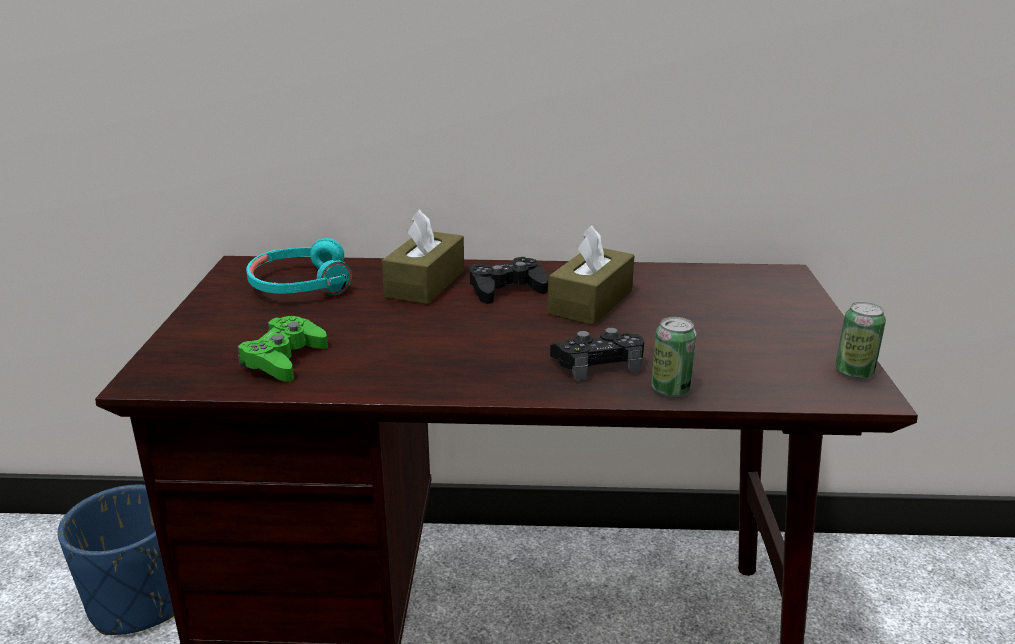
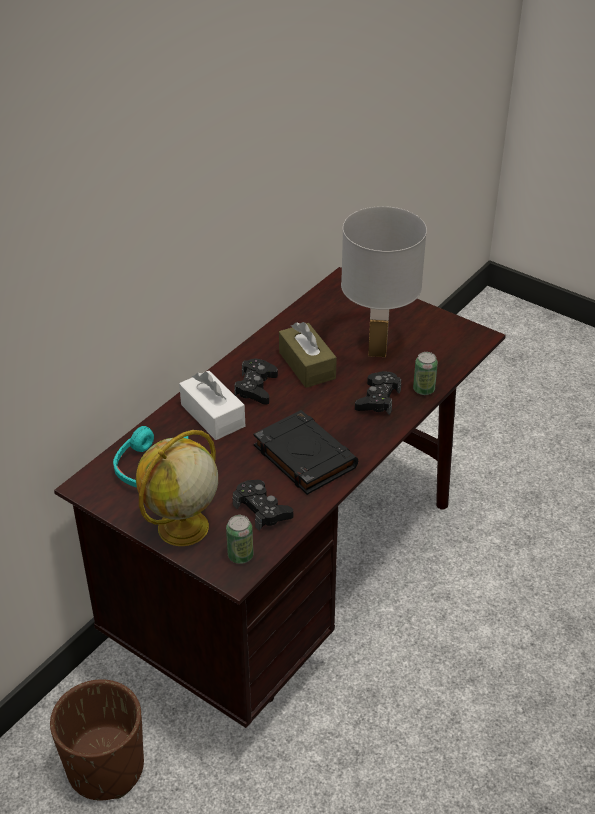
camera: 55 degrees left, 15 degrees up
(138, 603) = (105, 768): blue planter -> brown planter
(210, 326) = (182, 528): none -> globe
(284, 359) = (262, 510): green game controller -> black game controller
(415, 352) = (303, 456): none -> black book
(425, 284) = (212, 415): brown tissue box -> white tissue box
(697, 333) = (378, 349): none -> white table lamp
(854, 372) = (459, 327): can -> can (240, 556)

